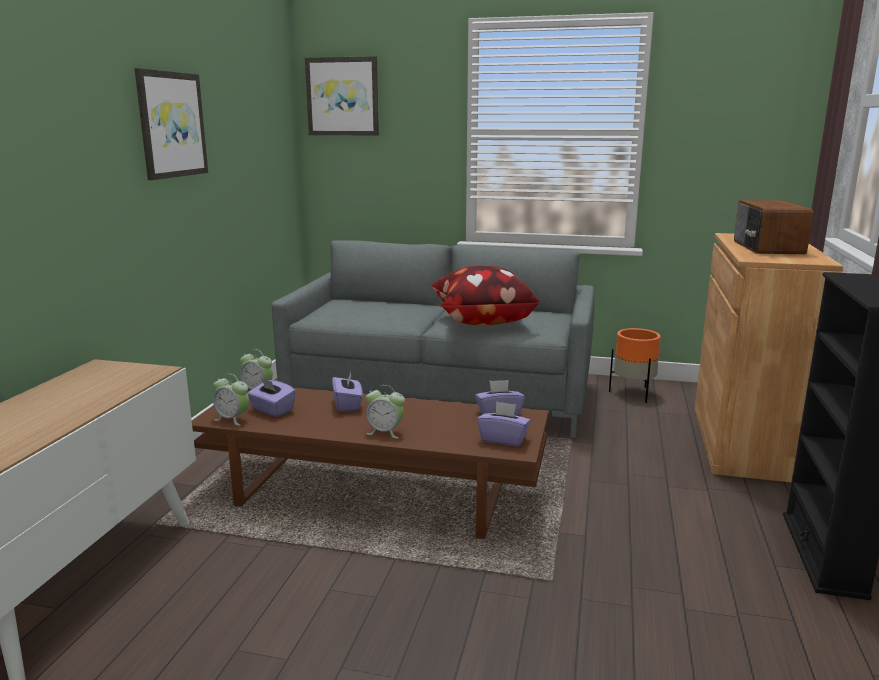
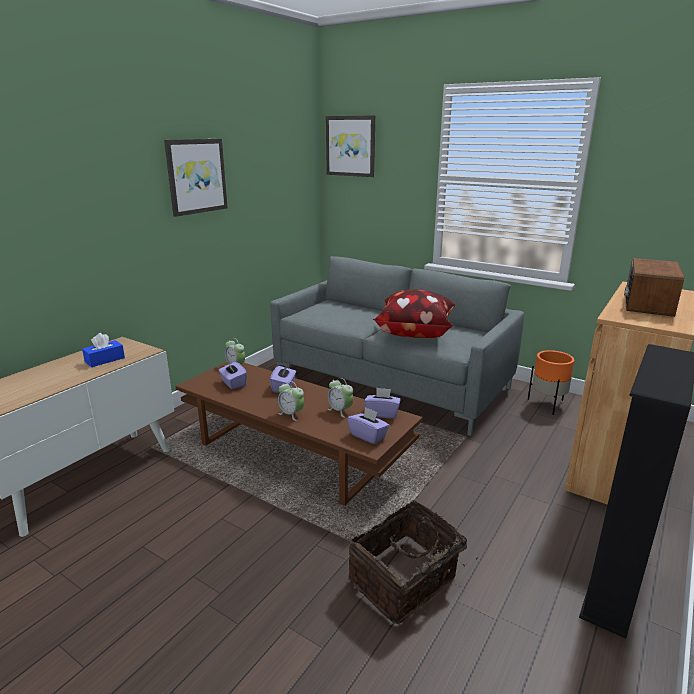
camera: 20 degrees right, 5 degrees up
(99, 388) = (105, 360): none -> blue tissue box
(232, 419) = (204, 386): alarm clock -> alarm clock (340, 411)
(615, 603) = (405, 581): none -> basket

